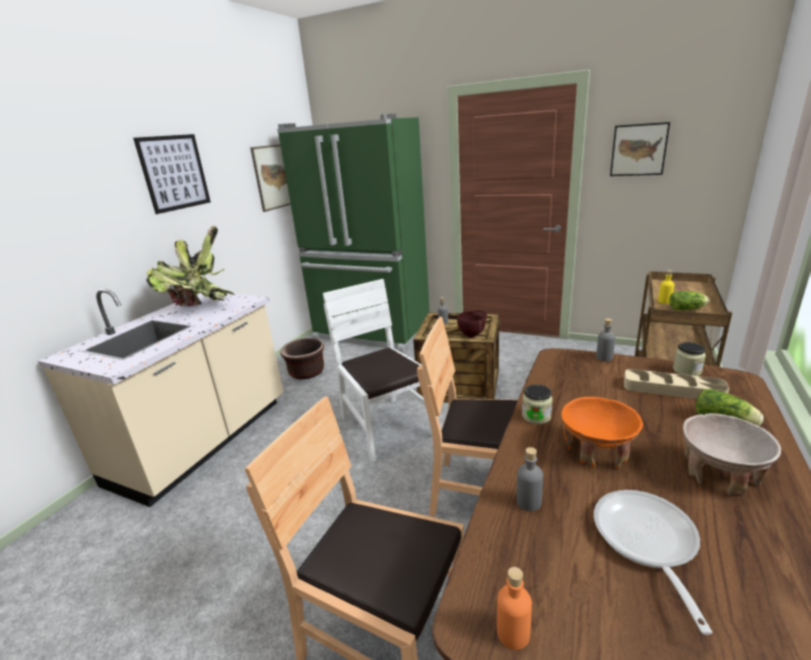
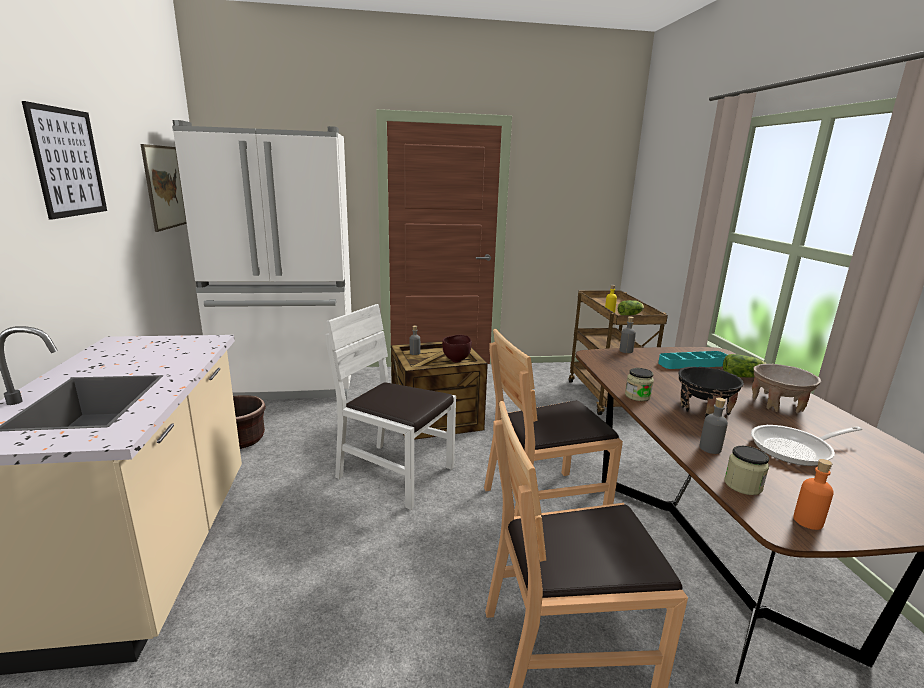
camera: 35 degrees left, 5 degrees down
(200, 308) = (141, 355): potted plant -> none
(371, 333) = (289, 386): green fridge -> white fridge
(596, 451) = (703, 408): orange bowl -> black bowl
(638, 150) = (552, 189): picture -> none
(646, 542) = (796, 449): frying pan -> frying pan turned 75 degrees counterclockwise
(672, 389) = (693, 364): beige tray -> turquoise tray
(687, 370) = (685, 351): jar -> jar (743, 485)

